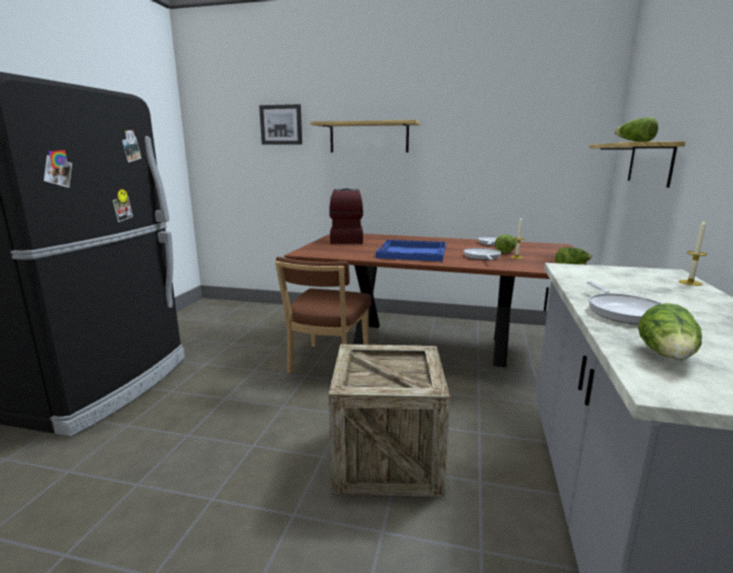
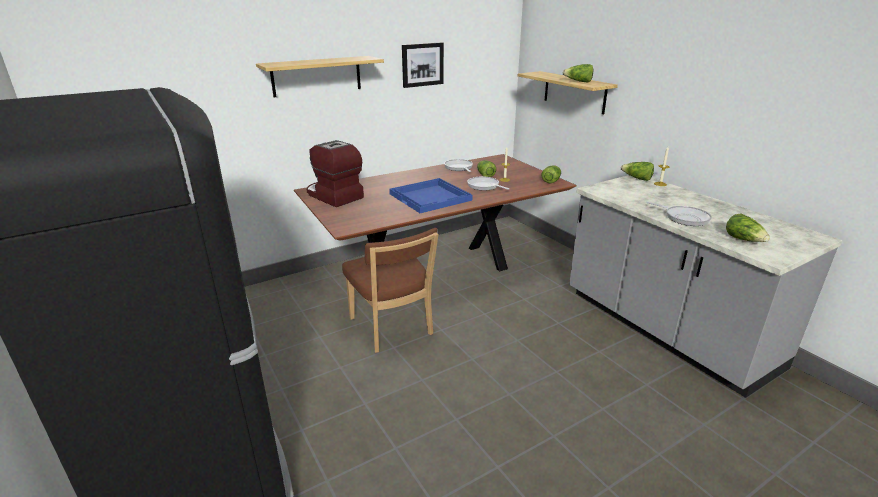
camera: 45 degrees left, 10 degrees up
(281, 125) = (199, 68): picture -> picture (422, 64)
(387, 458) = (542, 369): crate -> none
(663, 272) = (637, 178): none -> lettuce

